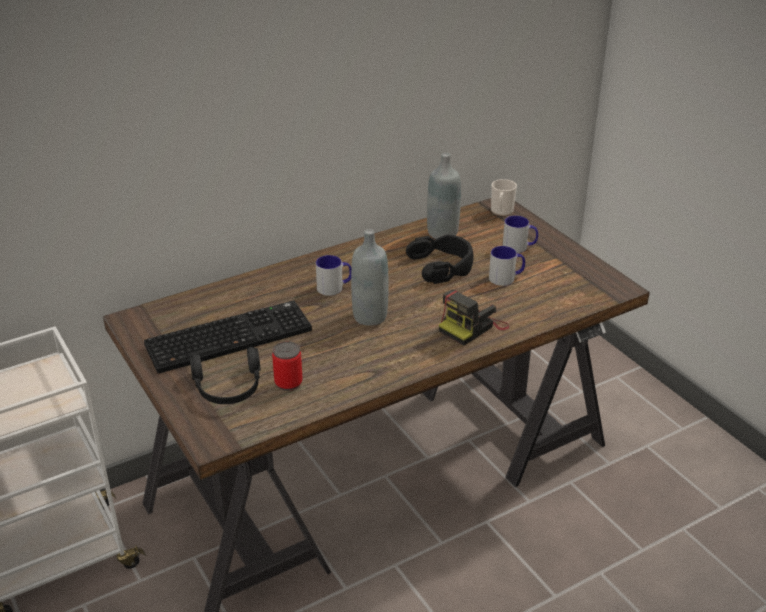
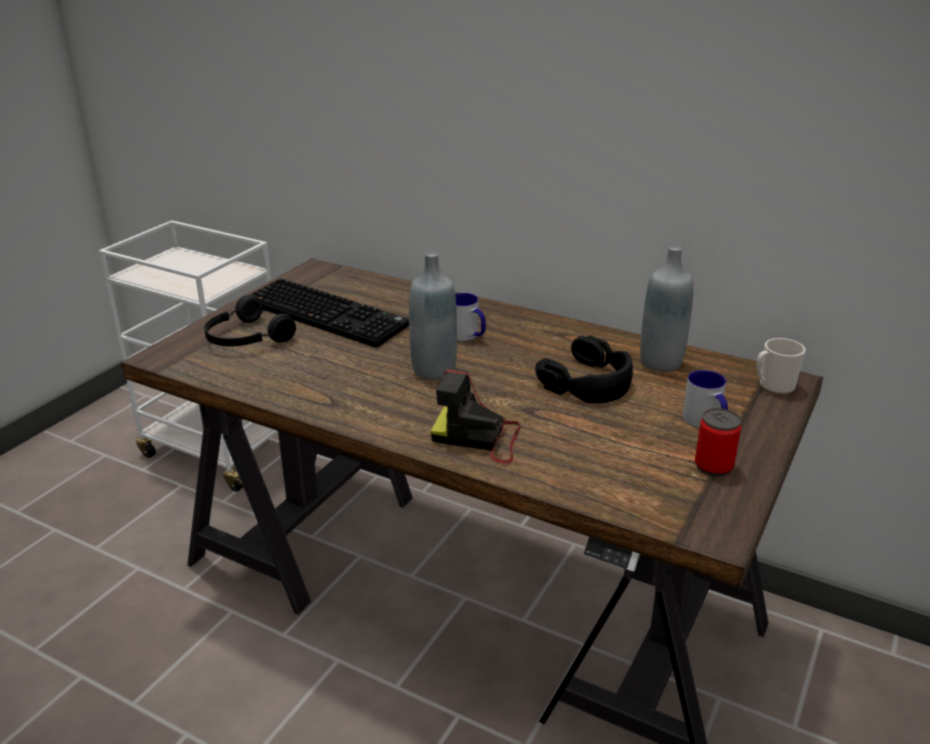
camera: 60 degrees right, 5 degrees down
(288, 382) = (276, 363): can -> can (713, 466)
(506, 278) = (618, 432): mug -> none

